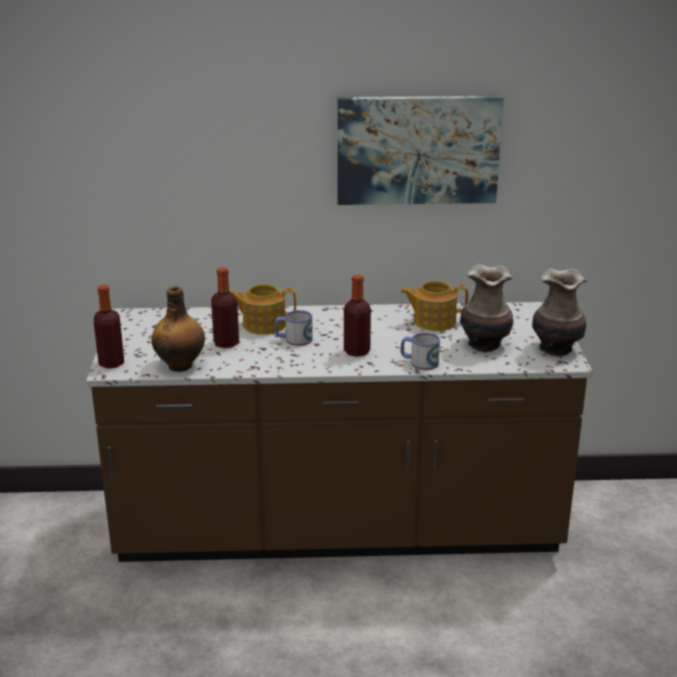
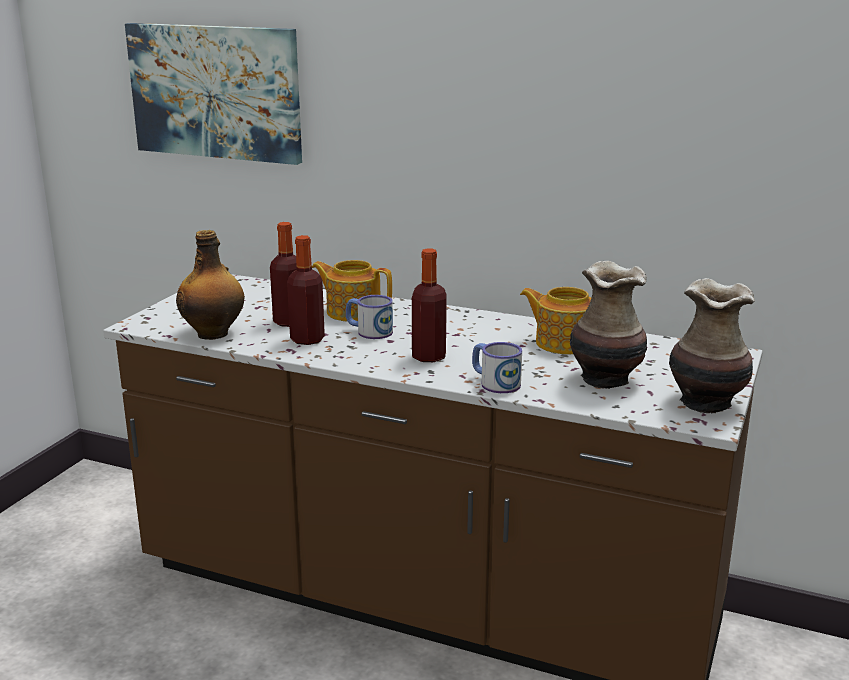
camera: 25 degrees right, 5 degrees down
(111, 363) = (148, 318): bottle -> bottle (307, 339)
(417, 149) = (574, 105): picture -> picture (216, 92)

